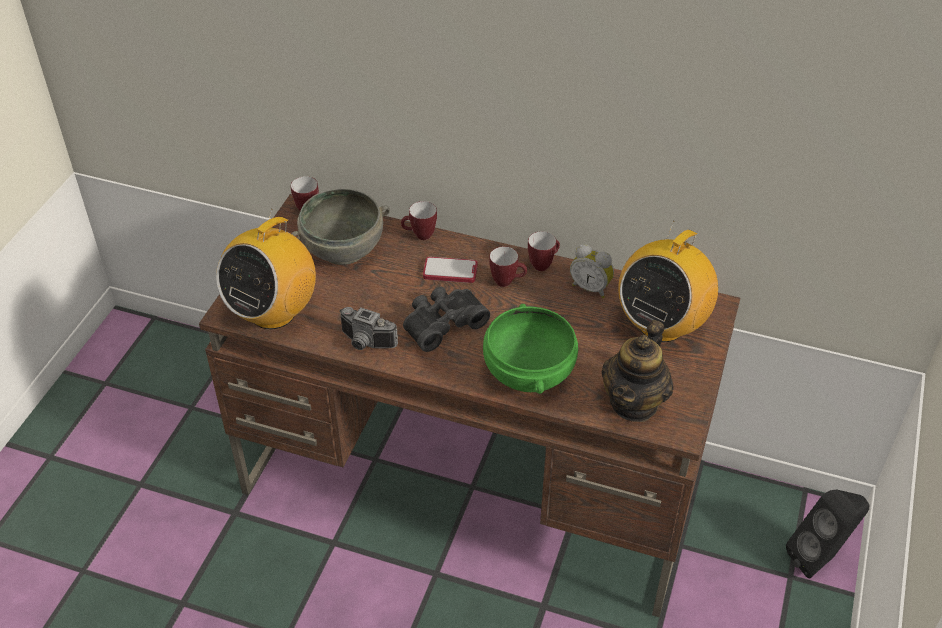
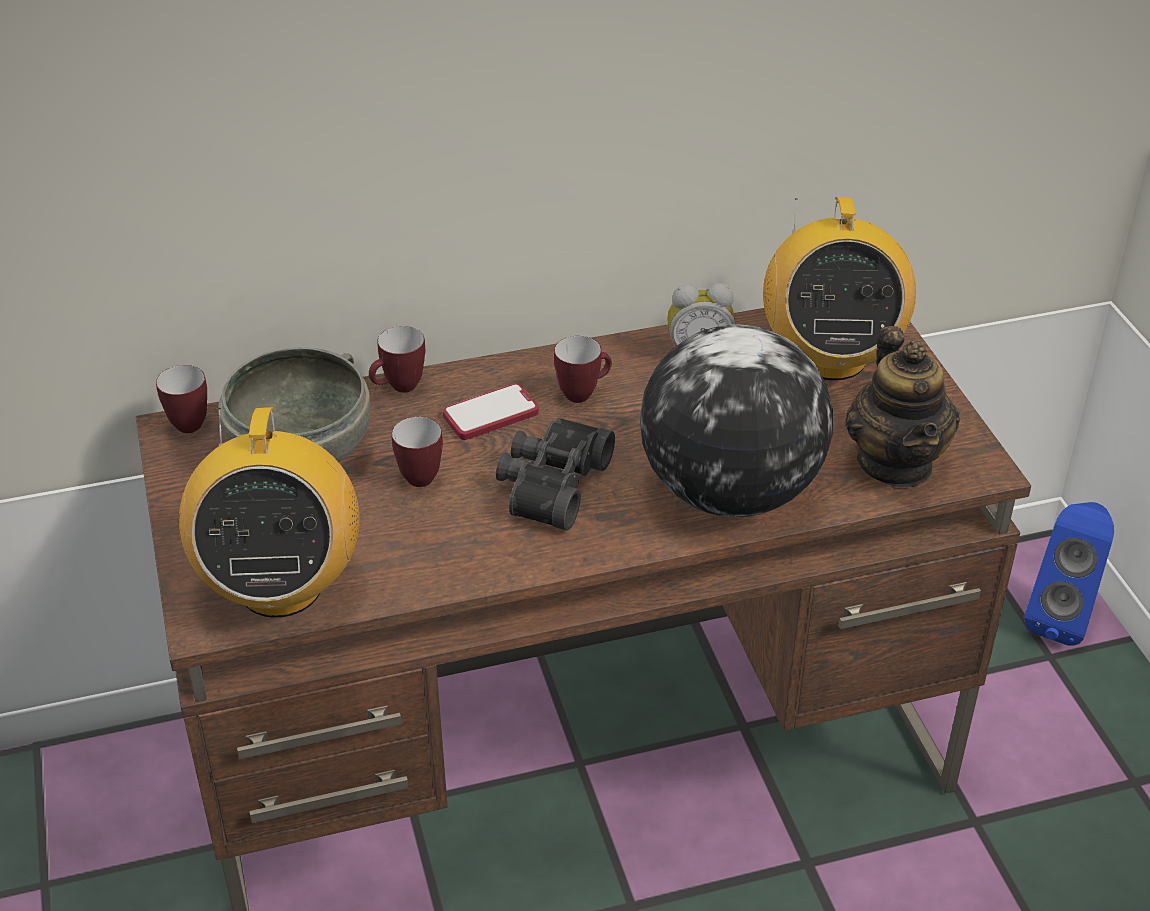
camera: 35 degrees left, 5 degrees down
(365, 343) = (467, 562): camera -> none
(527, 373) = (729, 492): green bowl -> globe
(543, 264) = (608, 351): mug -> mug (422, 474)
(820, 558) = (1061, 617): black speaker -> blue speaker

